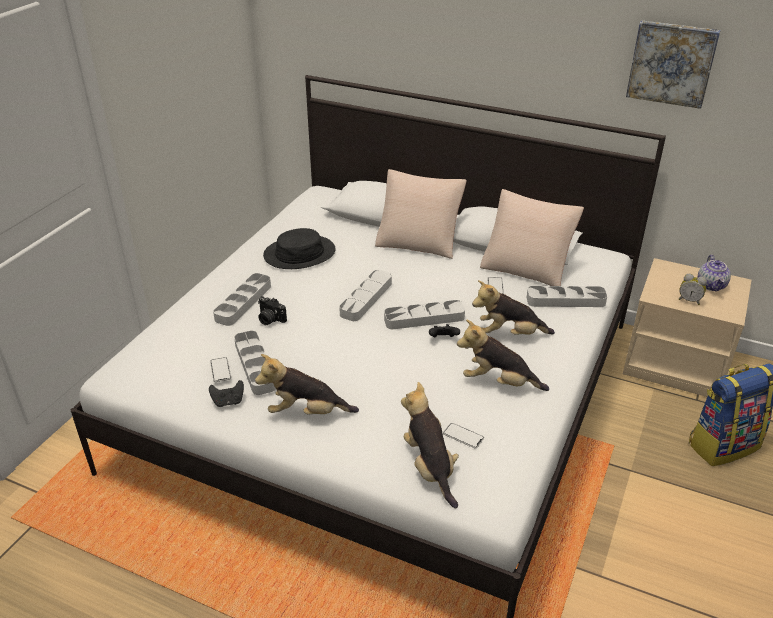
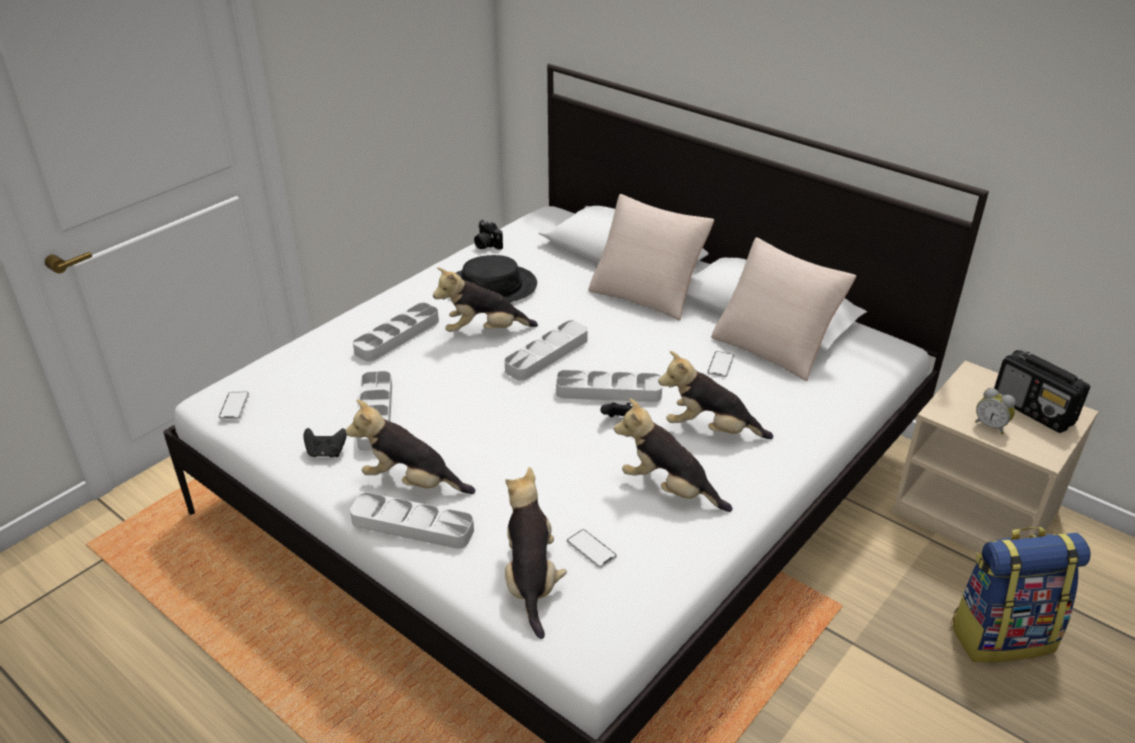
camera: 15 degrees right, 0 degrees up
(220, 370) = (333, 413): phone -> phone (234, 406)
(270, 319) = (418, 361): camera -> camera (486, 245)
(310, 288) = (484, 331): none -> plush toy
(565, 300) = (808, 397): grey tray -> grey tray (412, 526)
(672, 63) = (1005, 90): picture -> none
(711, 285) = (1033, 410): teapot -> radio

